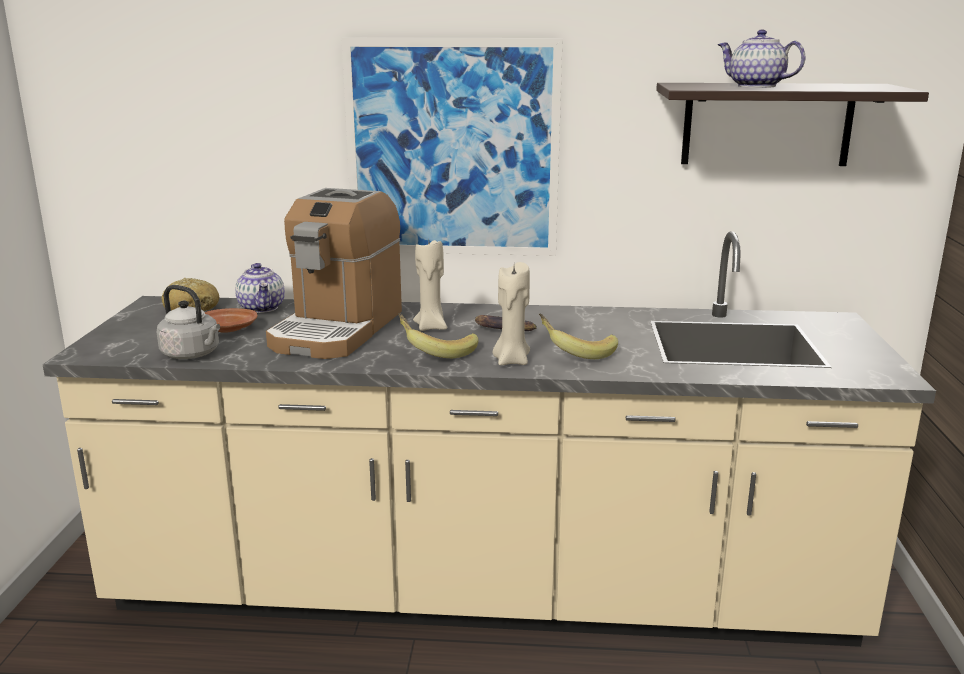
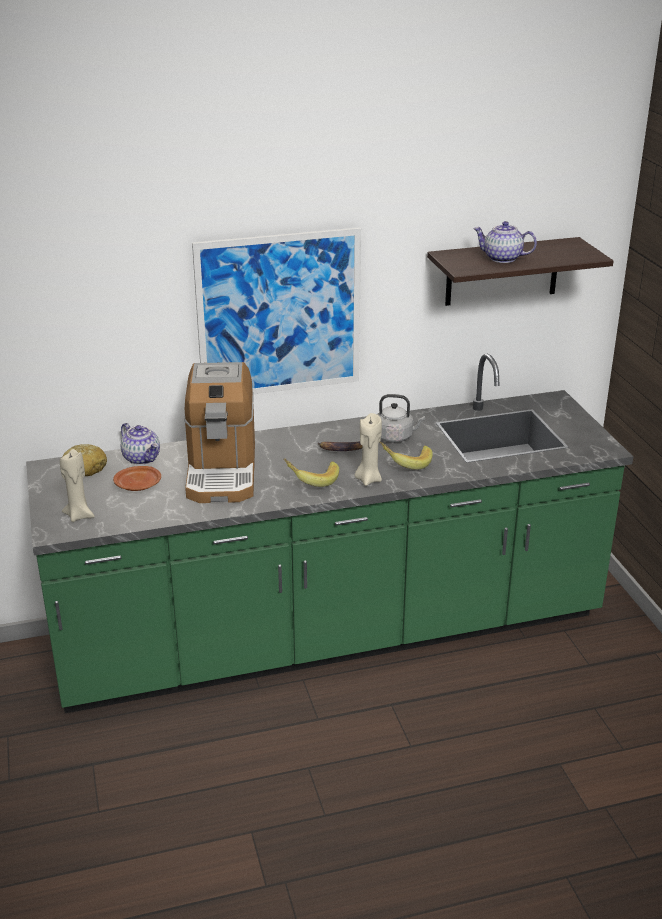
camera: 20 degrees left, 10 degrees up
(193, 354) = (138, 516): grey kettle -> grey kettle (396, 437)
(431, 327) = (288, 456): beige candle -> beige candle (79, 515)
(482, 592) = (331, 635): beige counter -> green counter

